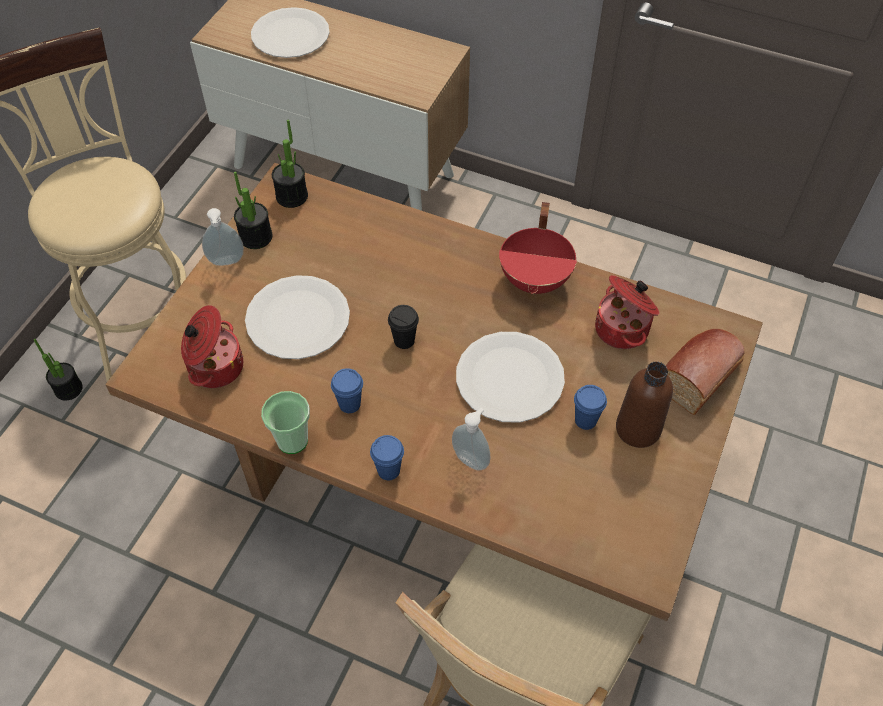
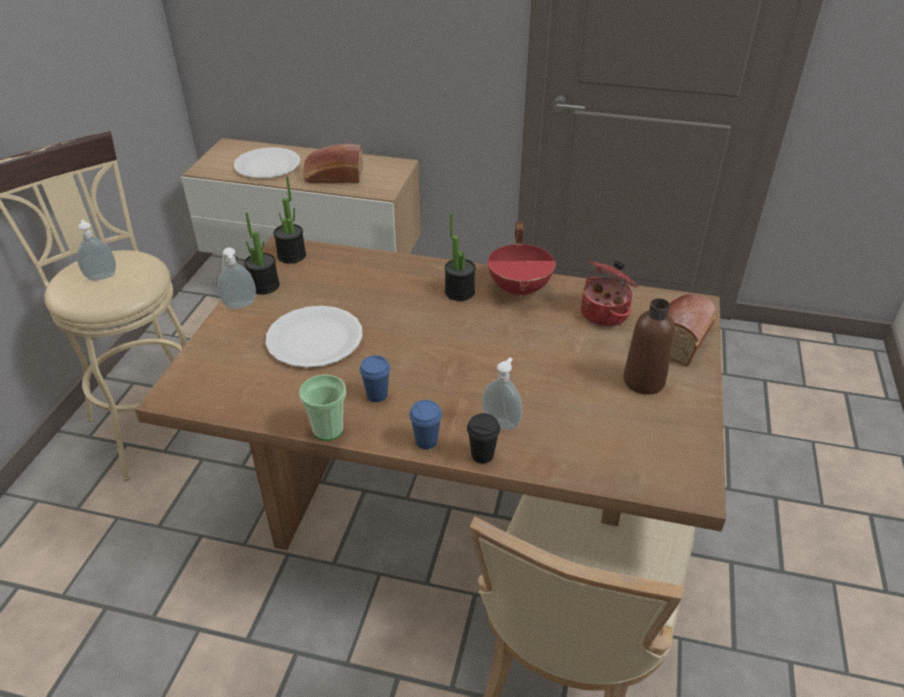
camera: 10 degrees left, 15 degrees down
(68, 389) = (82, 481): potted plant -> potted plant (459, 292)
(87, 195) = (101, 276): none -> soap dispenser
(214, 366) = (241, 382): cooking pot -> none
(363, 64) = (333, 177): none -> bread
(404, 340) = (416, 343): black cup -> black cup (482, 455)
(510, 378) = (519, 359): white plate -> none
(585, 420) = (595, 380): blue cup -> none

